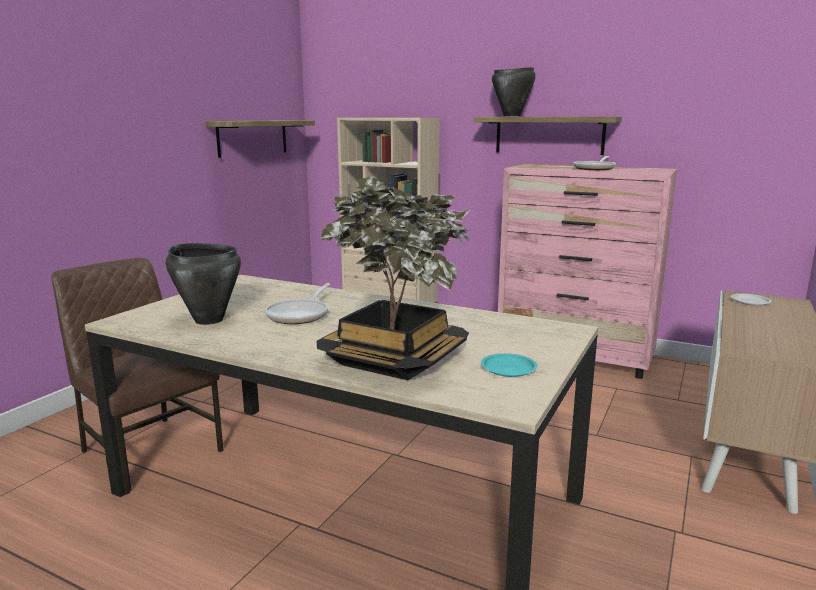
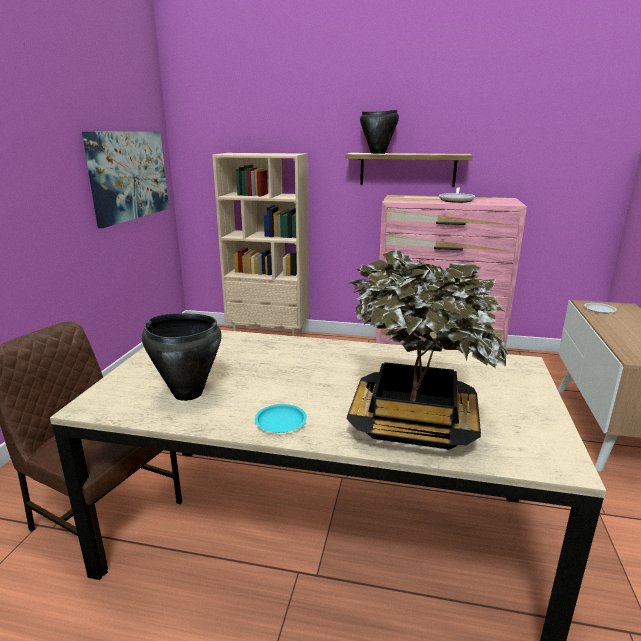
camera: 15 degrees left, 5 degrees up
(253, 137) = (129, 175): shelf -> picture
(300, 315) = (275, 374): frying pan -> none
(508, 369) = (520, 420): turquoise plate -> turquoise plate (281, 422)

